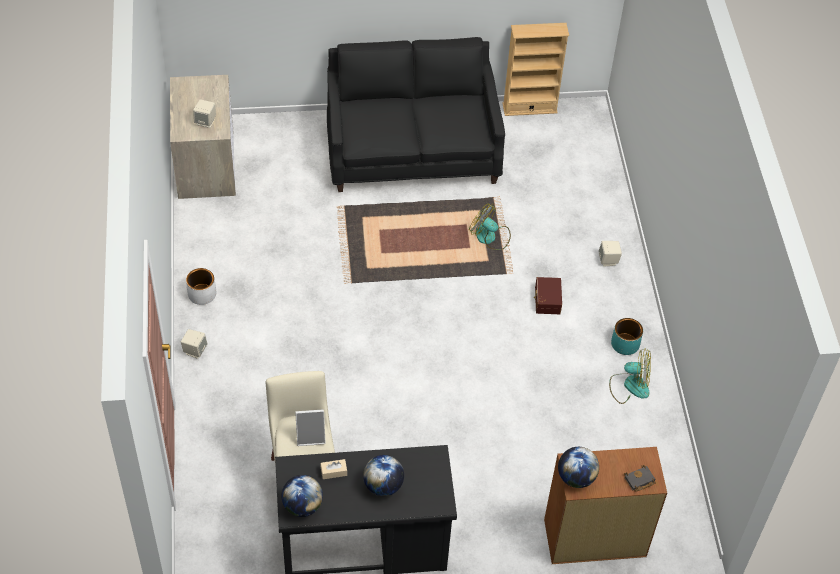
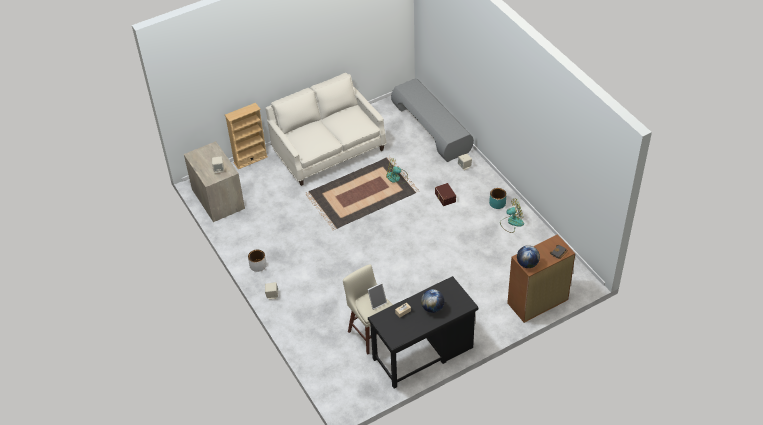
camera: 20 degrees left, 5 degrees down
(302, 506) = (397, 334): globe -> none
(412, 149) = (327, 149): black sofa -> white sofa
(529, 108) = (378, 106): beige bookcase -> beige bookcase (250, 160)
(592, 176) = (431, 128): none -> grey bench

